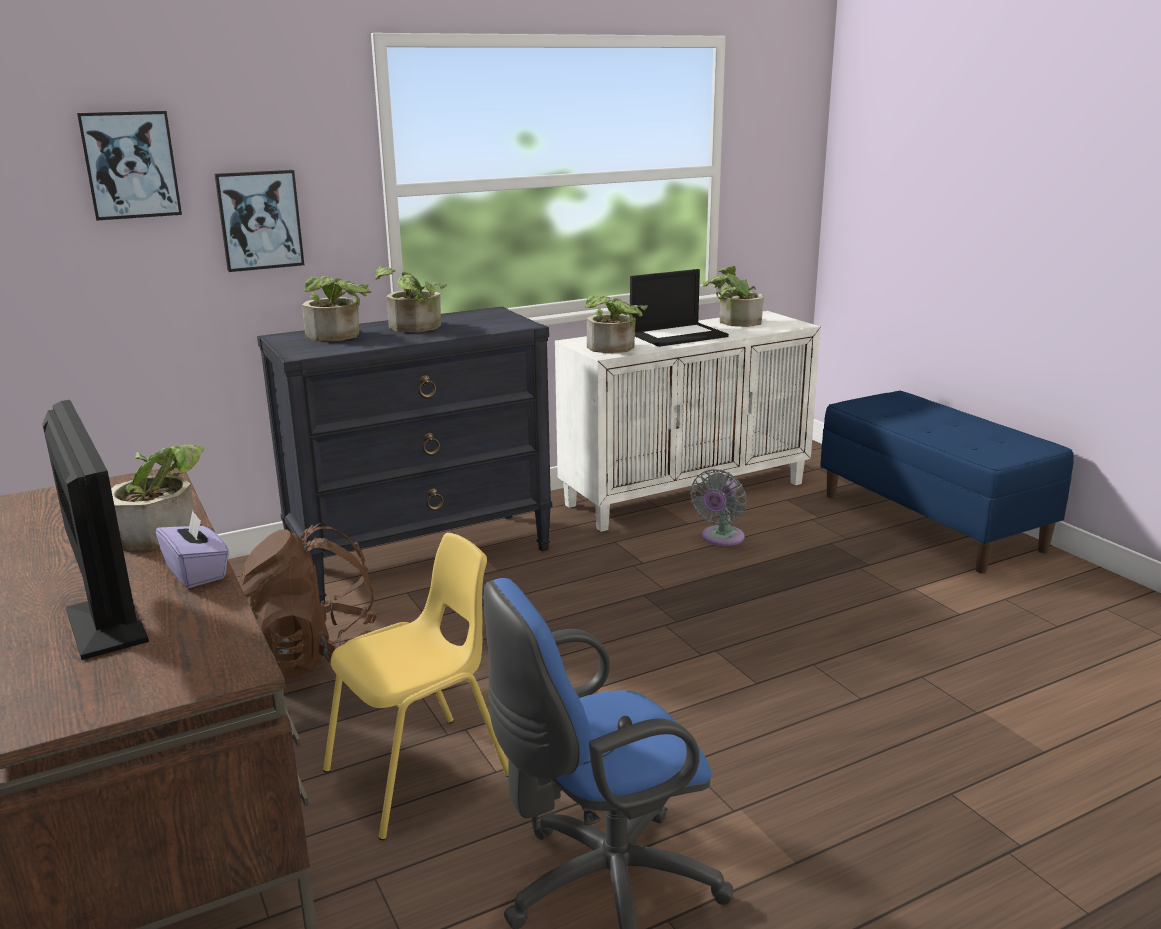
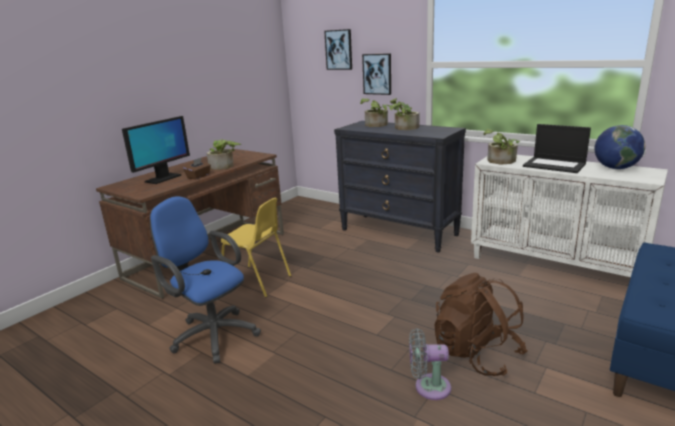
camera: 65 degrees right, 0 degrees up
(197, 572) = (198, 176): purple tissue box -> brown tissue box
(316, 659) = (308, 242): brown backpack -> brown backpack (476, 354)
(720, 538) = (514, 288): grey fan -> grey fan (428, 387)
(733, 321) = (615, 168): potted plant -> globe

